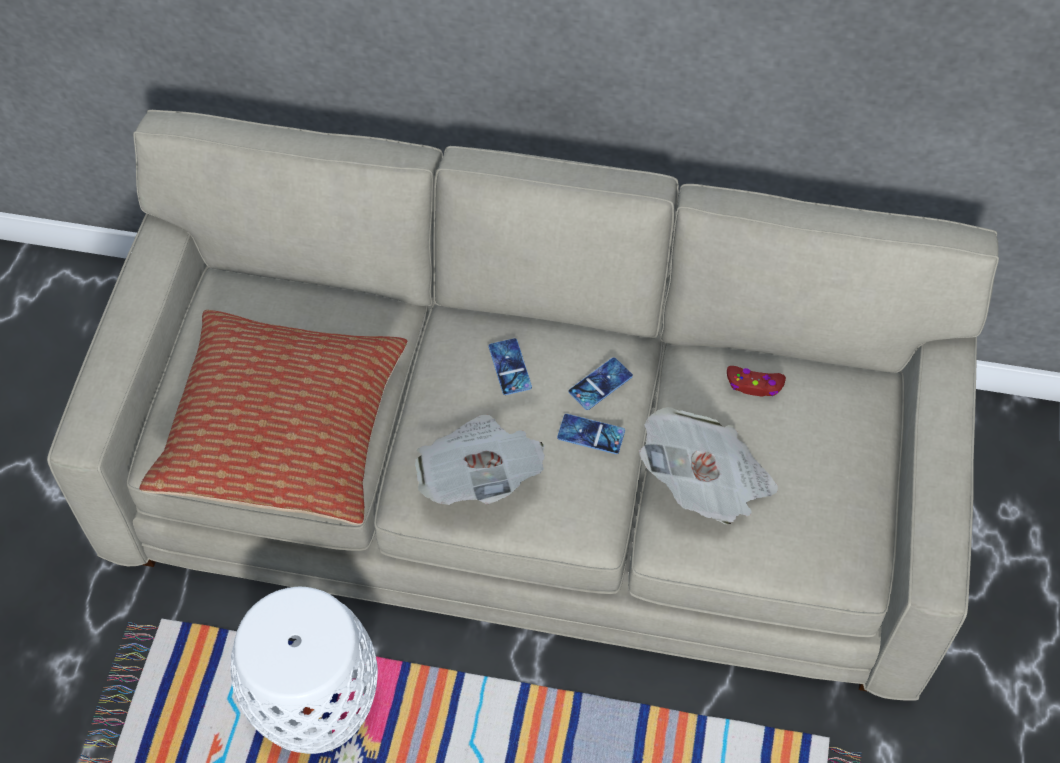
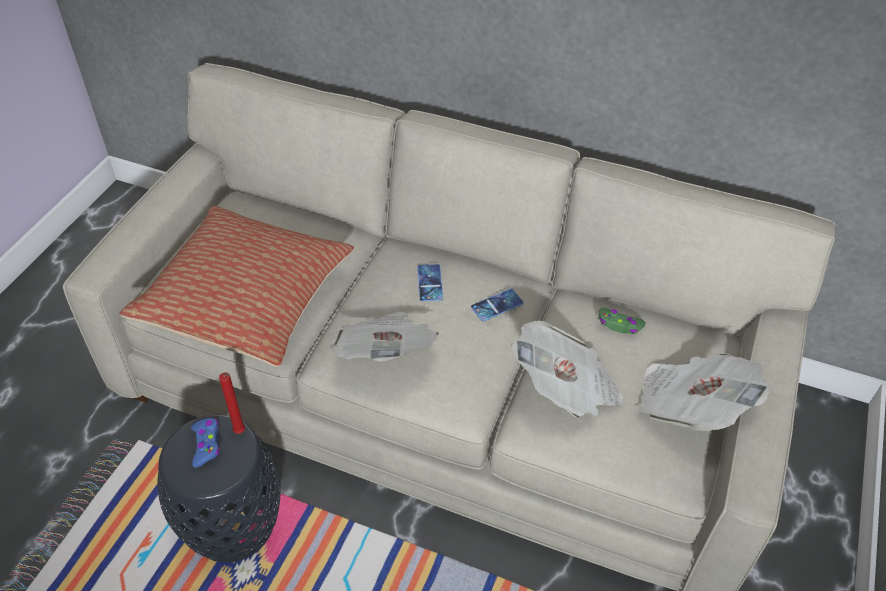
camera: 10 degrees right, 10 degrees down
(288, 629) = (206, 444): none -> blue game controller
(316, 703) = (233, 524): white stool -> black stool
(325, 606) = (240, 432): none -> red candle
(591, 434) = (481, 339): phone -> none
(754, 385) = (619, 325): red game controller -> green game controller
(854, 479) = (690, 406): none -> newspaper

